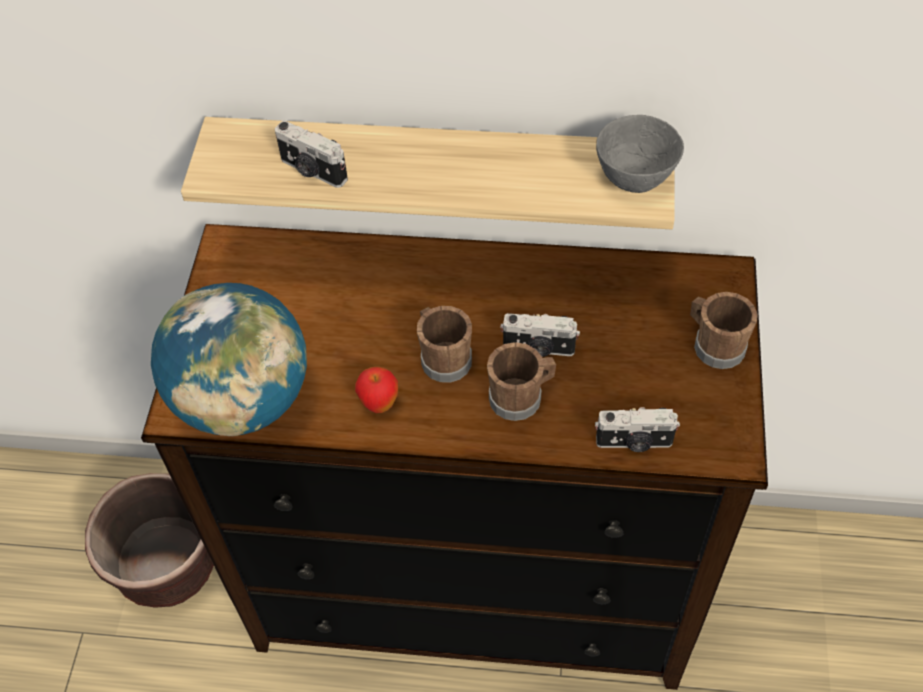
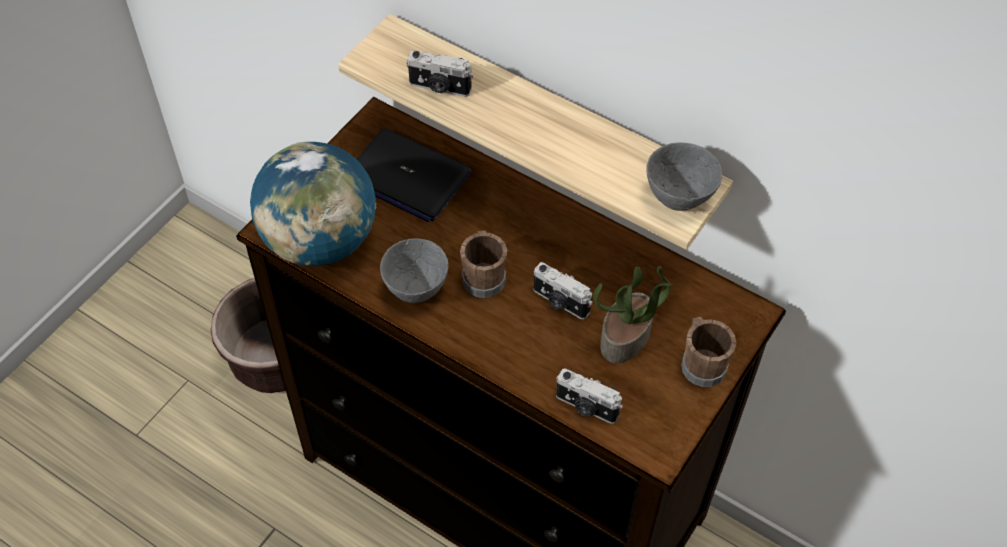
camera: 25 degrees right, 0 degrees up
(296, 291) = (406, 177): none -> laptop
(312, 171) = (439, 88): camera -> camera turned 45 degrees counterclockwise
(379, 404) = (414, 289): apple -> grey bowl
(521, 397) = (522, 332): brown mug -> none
(626, 354) = (626, 338): none -> potted plant

